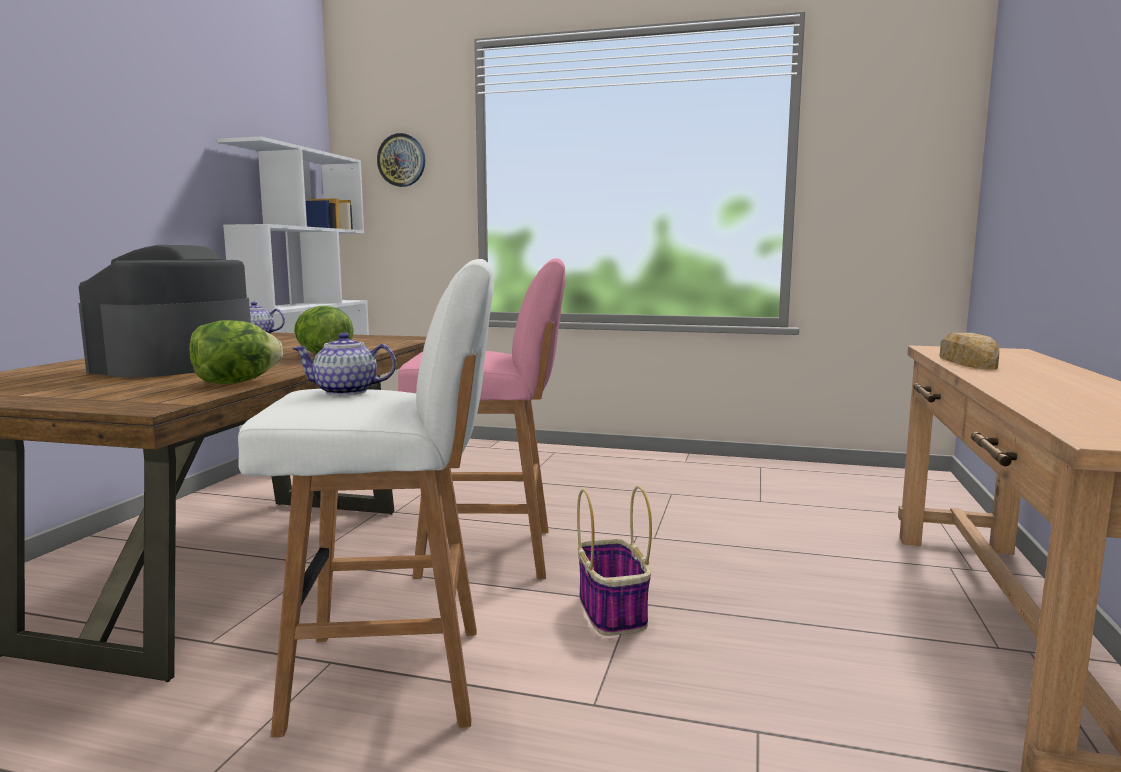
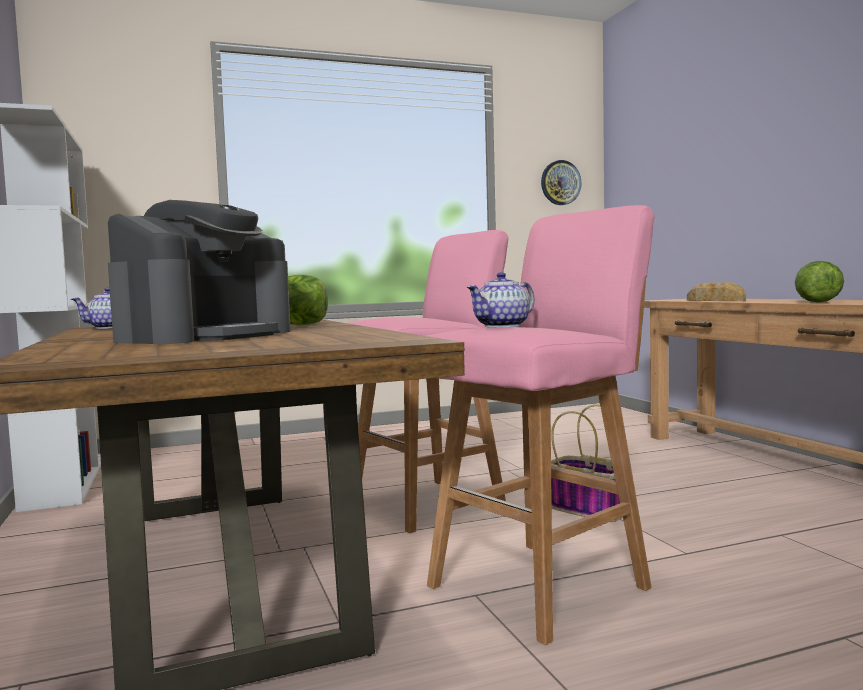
camera: 35 degrees left, 5 degrees down
(175, 365) = (206, 336): coffee machine -> coffee machine turned 135 degrees counterclockwise
(236, 382) = (367, 333): lettuce -> lettuce (817, 302)
(393, 677) = (542, 585): white stool -> pink stool
(401, 160) = (126, 152): wall clock -> wall clock (560, 182)

